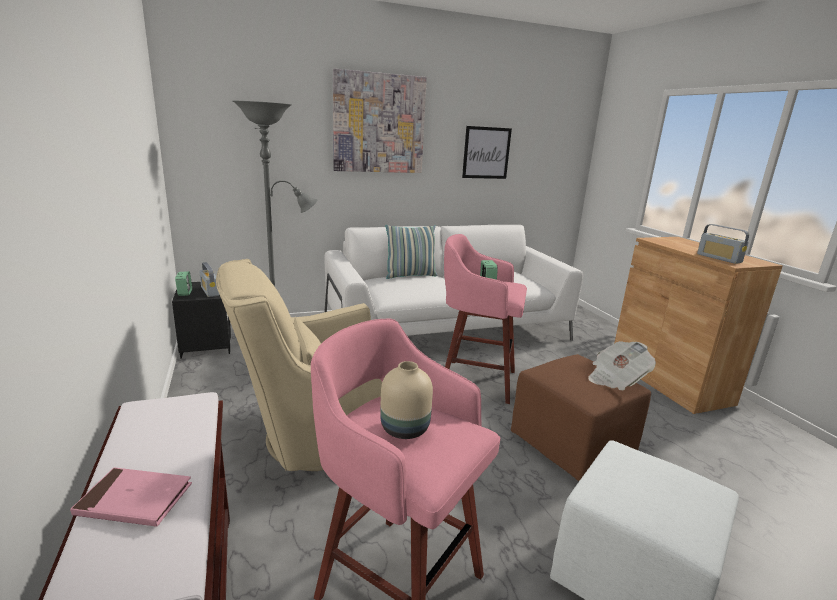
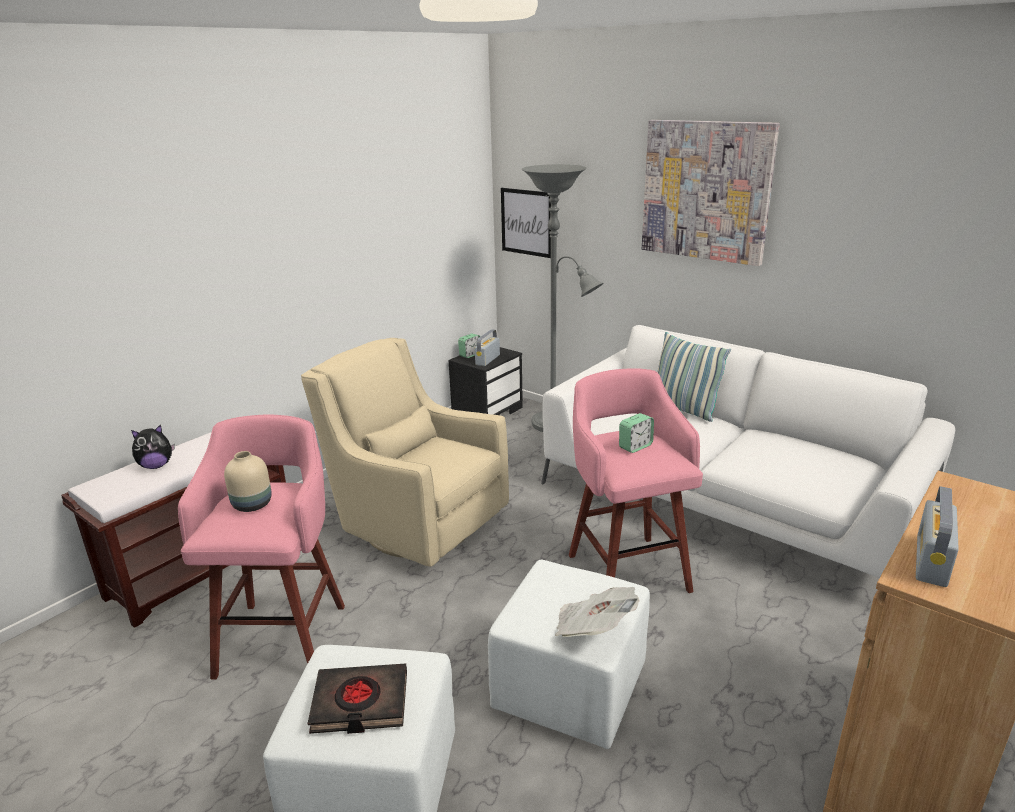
camera: 60 degrees right, 5 degrees up
(135, 500) = (156, 466): pink book -> plush toy
(486, 153) = (887, 246): picture -> picture (527, 222)
(573, 446) = (570, 690): brown ottoman -> white ottoman
(669, 493) = (360, 703): none -> black book

